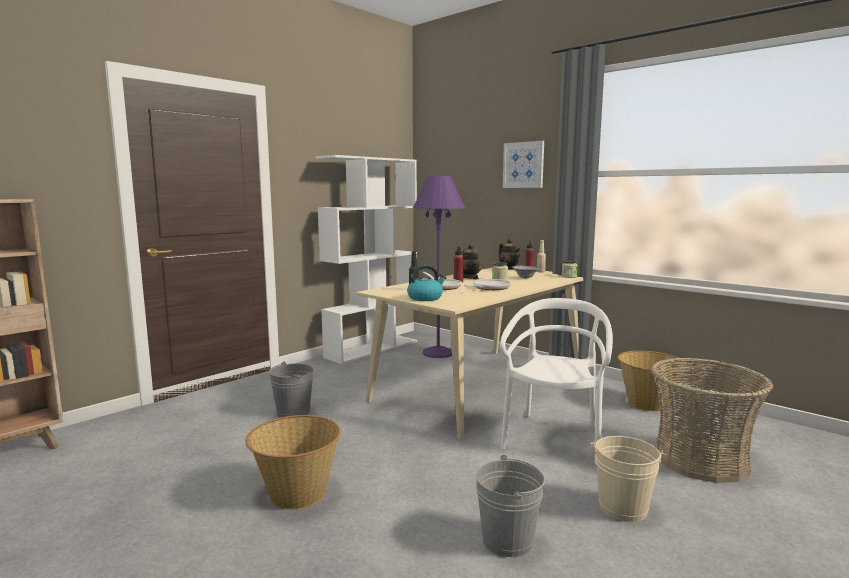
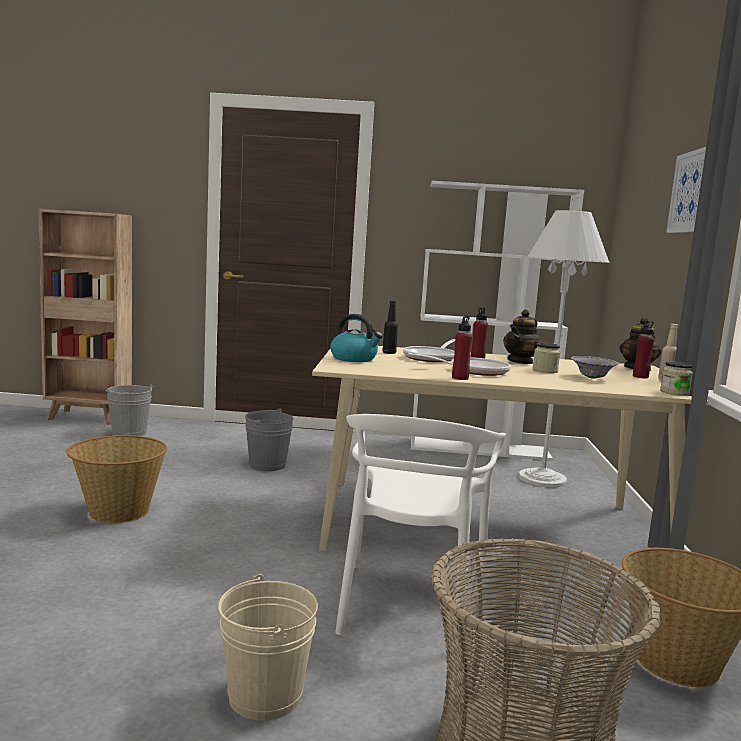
camera: 50 degrees right, 0 degrees up
(438, 353) = (542, 479): purple floor lamp -> white floor lamp
(507, 293) = (460, 378): none -> red bottle
(507, 540) = (117, 629): grey bucket -> grey bucket (129, 433)
(554, 438) = (408, 605): white chair -> white chair turned 120 degrees clockwise

